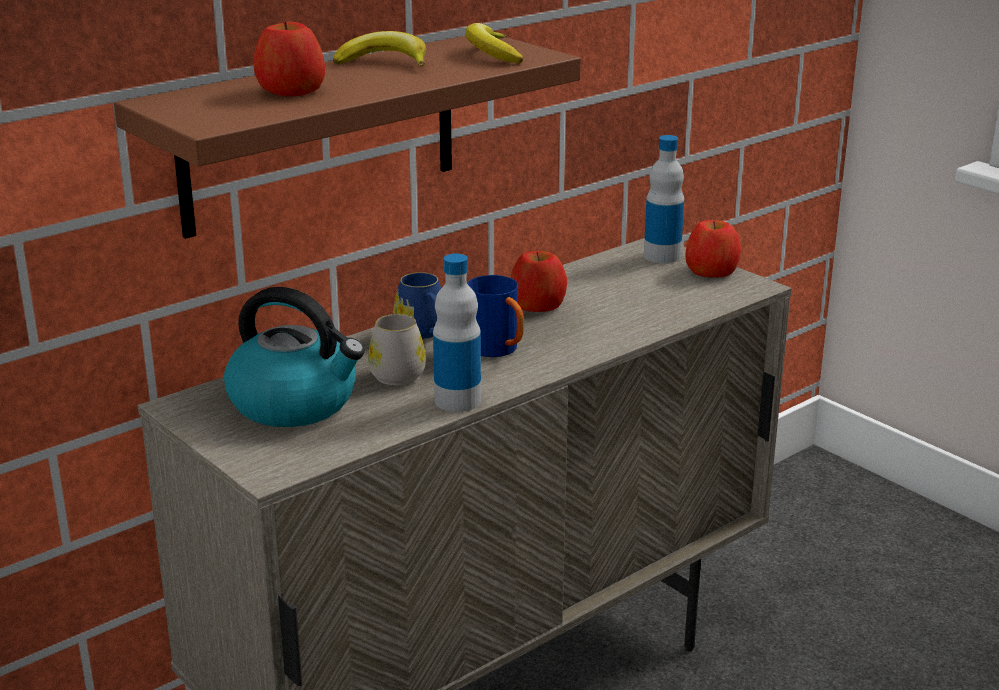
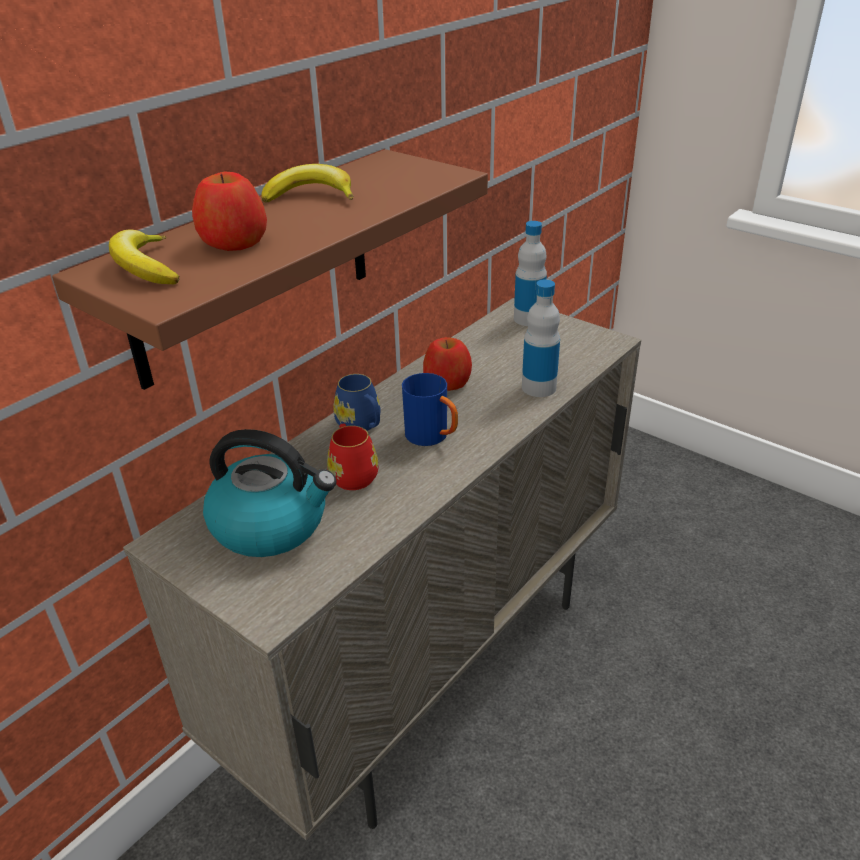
camera: 10 degrees left, 10 degrees up
(397, 372) = (352, 474): white mug -> red mug
(457, 400) = (416, 500): bottle -> bottle (538, 387)
(492, 53) = (406, 176): banana -> banana (146, 267)
(711, 271) = (573, 330): apple -> none

